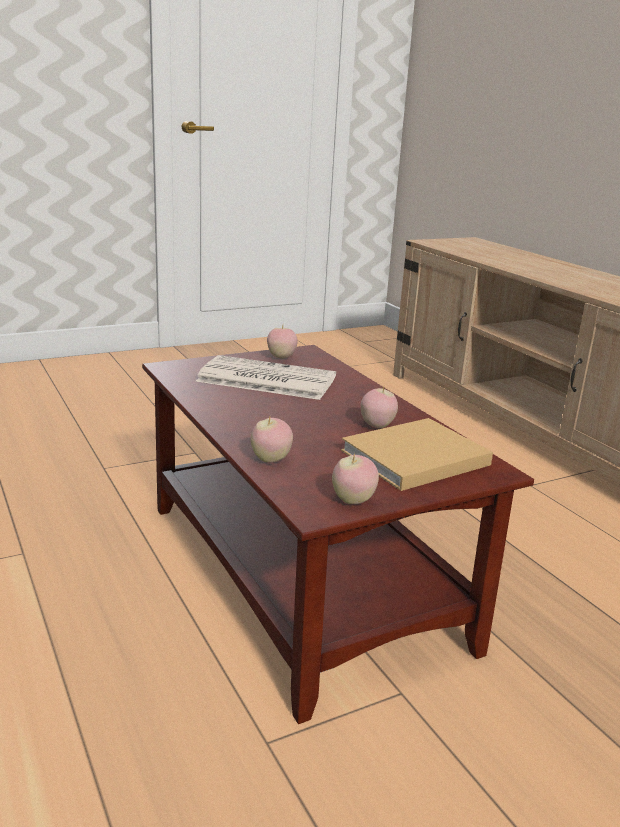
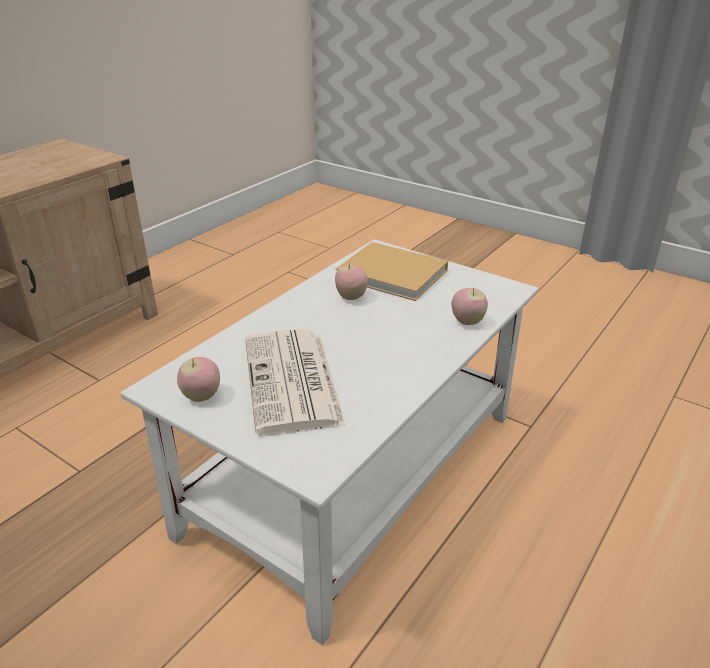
camera: 115 degrees left, 10 degrees up
(303, 575) = (355, 470): brown coffee table -> white coffee table
(353, 500) = (481, 281): apple -> none

